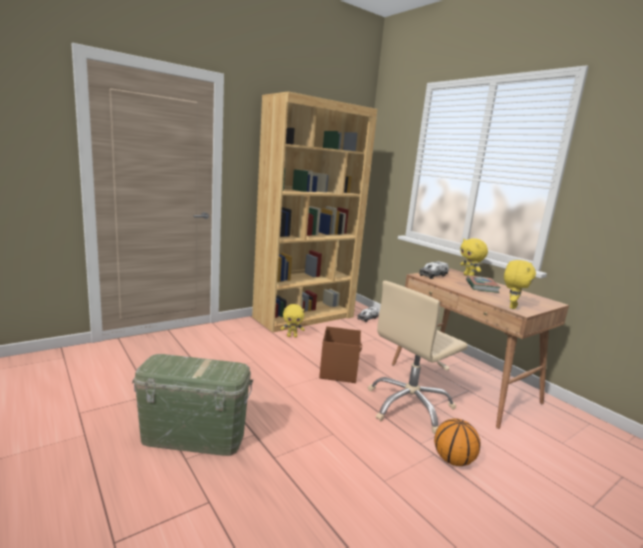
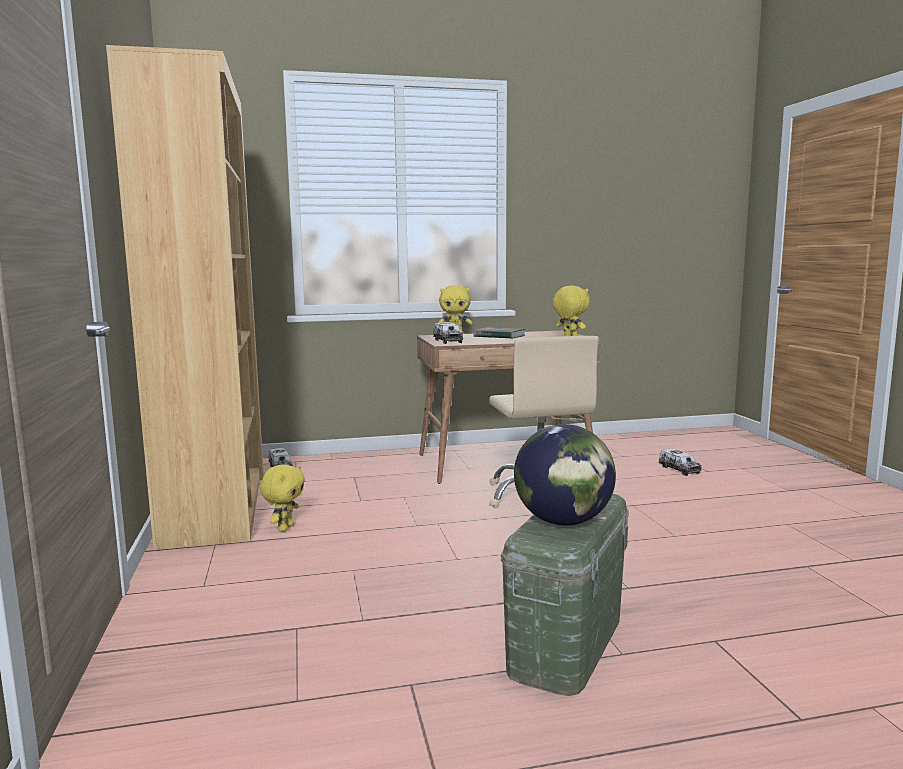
camera: 65 degrees left, 5 degrees down
(184, 365) = (563, 522): none -> globe
(339, 371) = (433, 515): brown storage box -> none
(453, 460) = (644, 499): basketball -> none
(569, 483) = (679, 469): none -> toy truck

